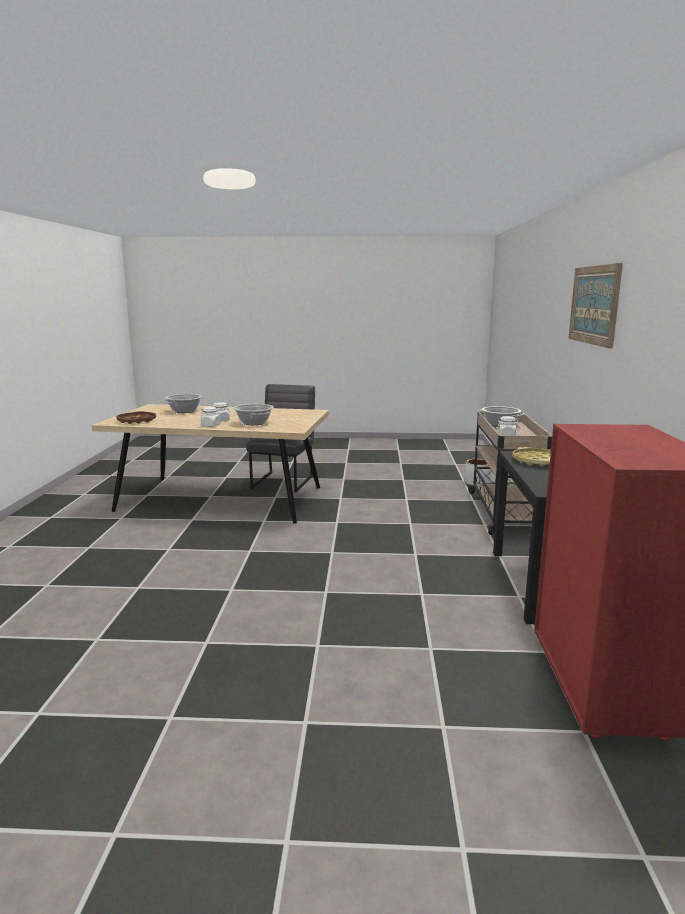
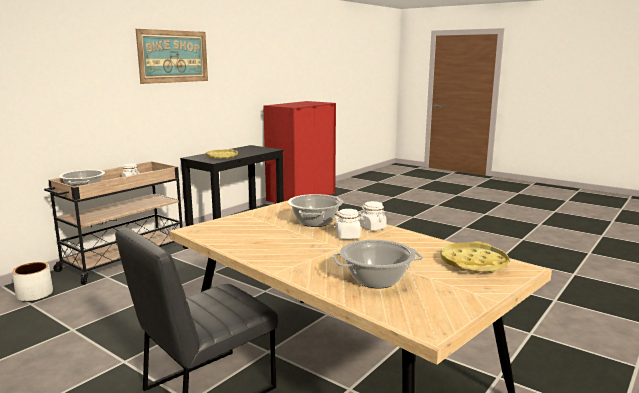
camera: 145 degrees left, 0 degrees up
(136, 421) = (473, 263): brown tray -> yellow tray

